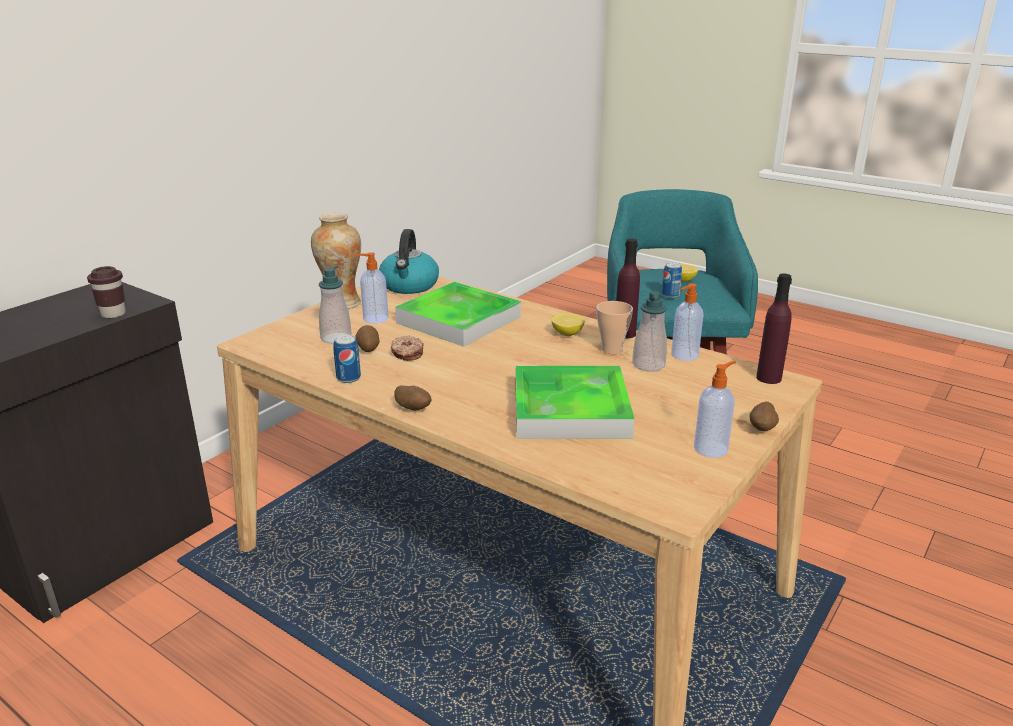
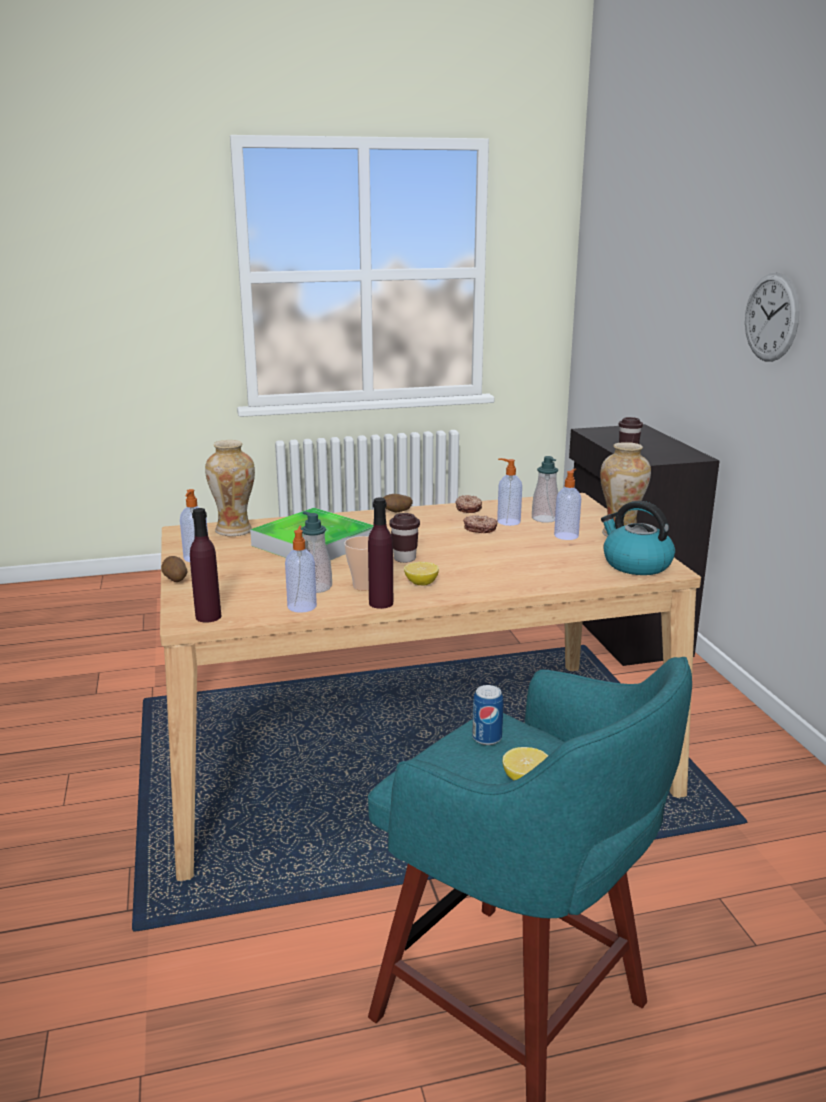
camera: 130 degrees right, 5 degrees down
(118, 94) = (771, 317): none -> wall clock
(348, 378) = (469, 508): can -> donut
(368, 349) = (507, 521): potato -> soap dispenser
(458, 320) = (518, 558): tray -> none
(532, 356) = (404, 559): none -> brown cup
(617, 473) = (234, 530): none -> vase

